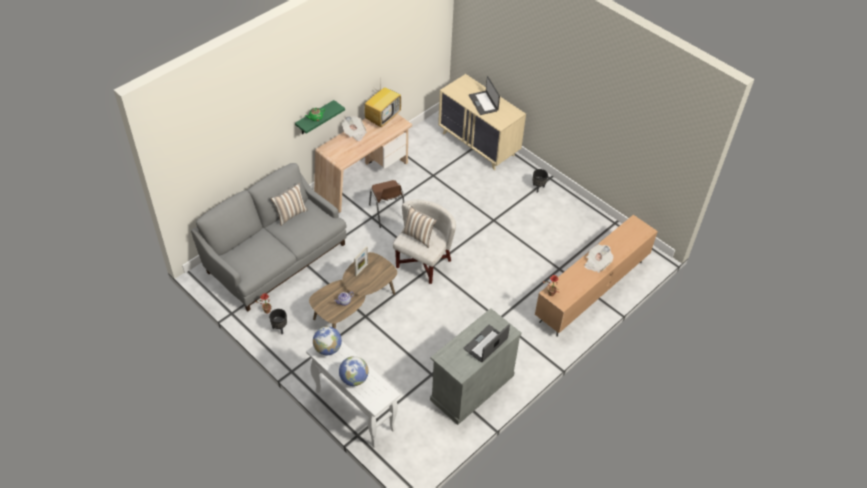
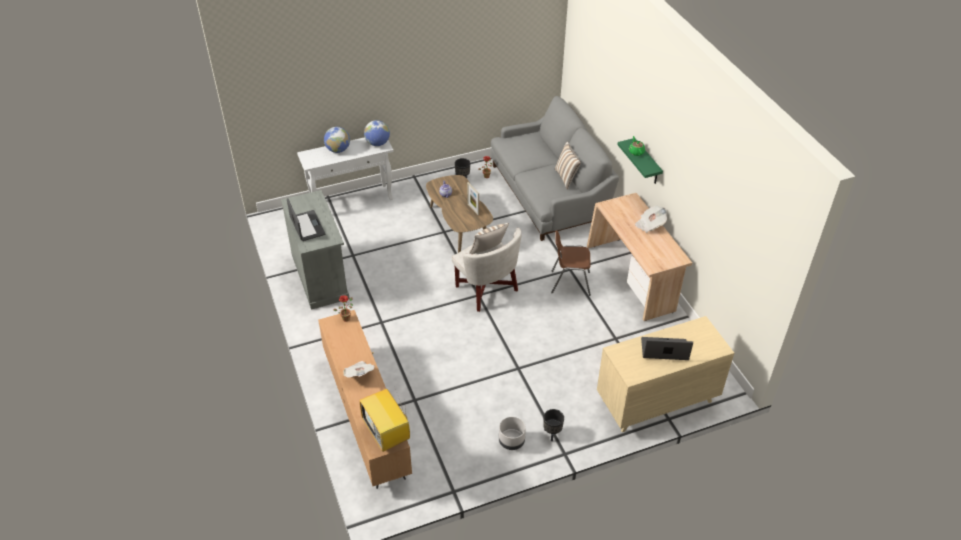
camera: 115 degrees right, 5 degrees down
(383, 118) = (669, 253): television -> television (387, 434)
(558, 206) = (512, 441): none -> grey planter

